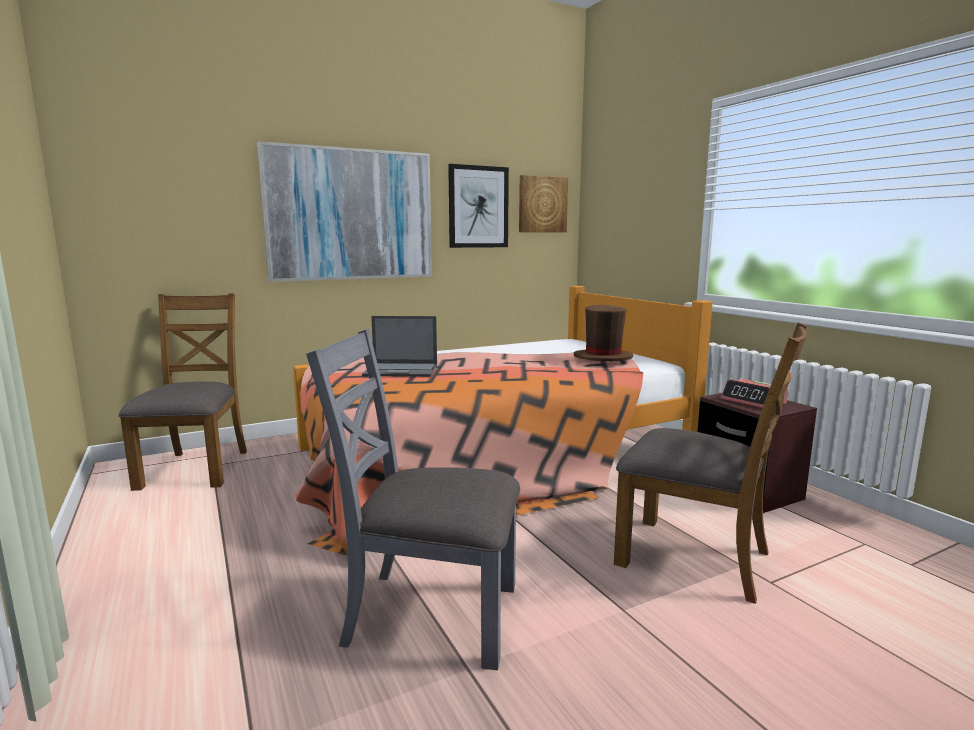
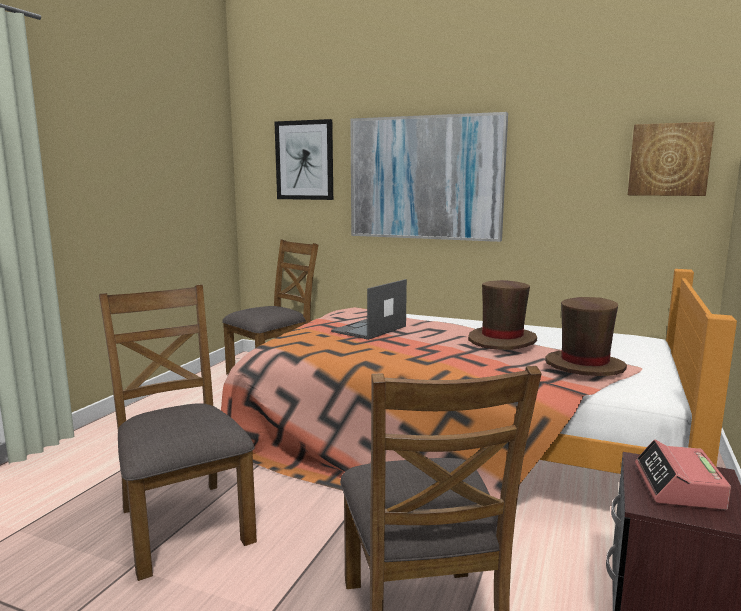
camera: 50 degrees right, 0 degrees up
(402, 370) = (369, 329): laptop -> laptop turned 75 degrees clockwise
(430, 614) = (183, 524): grey chair -> brown chair
(478, 207) = (570, 166): picture -> picture (304, 160)
(520, 355) = (502, 340): none -> brown hat

